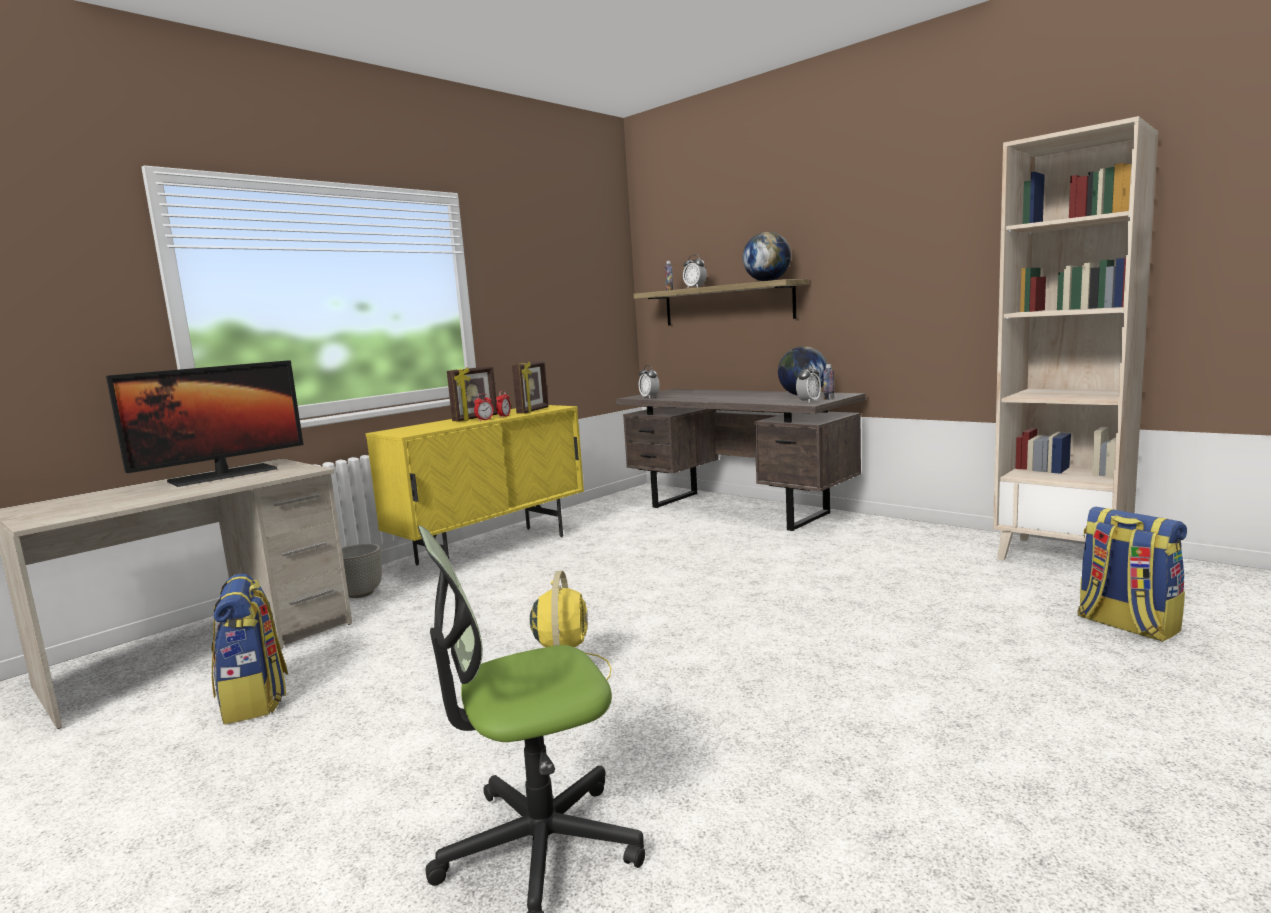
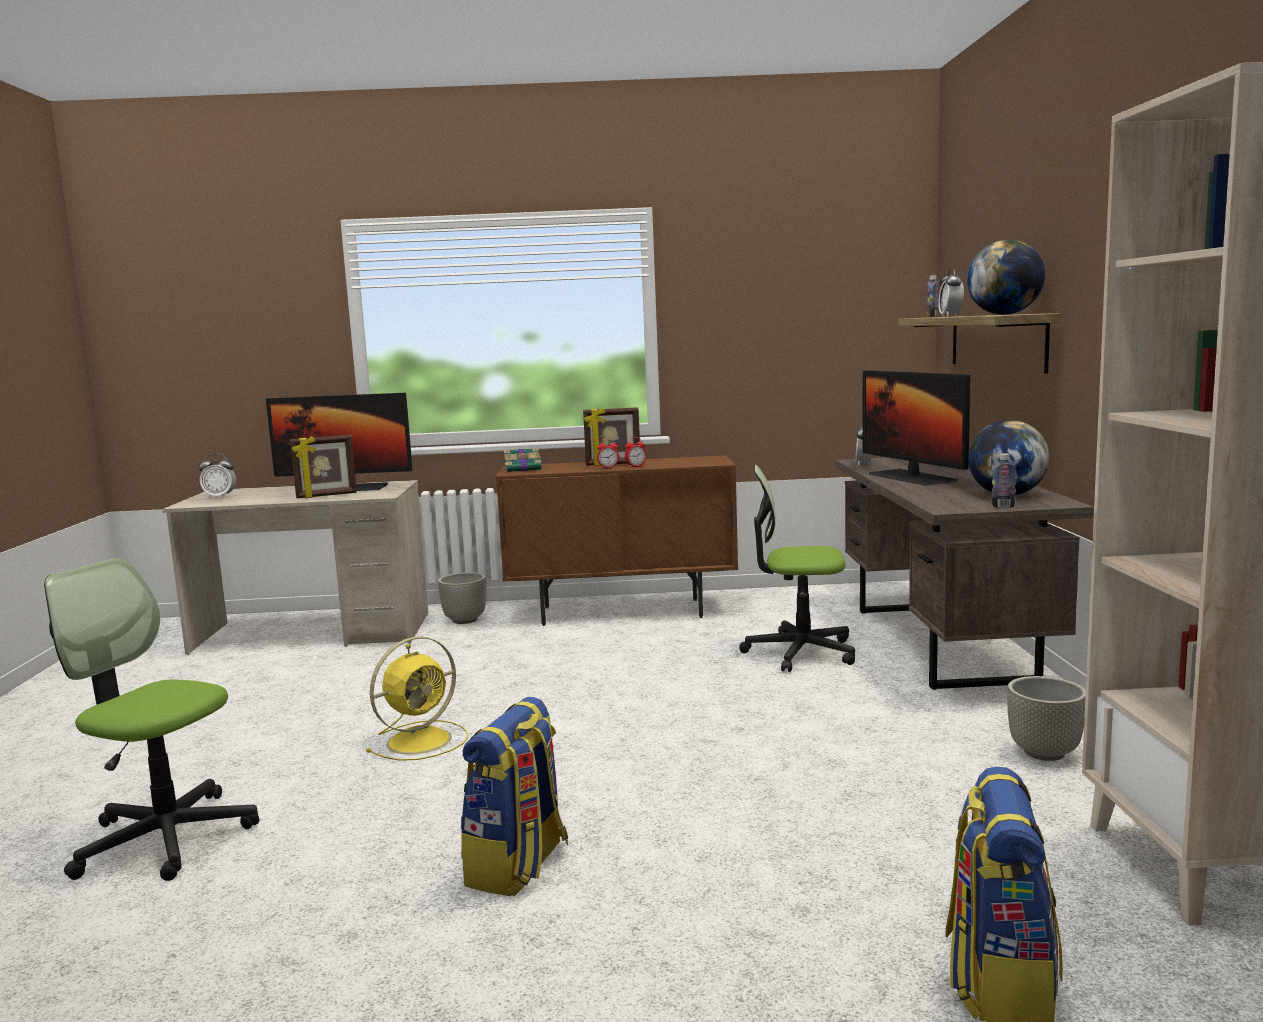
camera: 45 degrees right, 0 degrees up
(255, 700) = (269, 677): backpack -> backpack (519, 866)
(406, 431) = (524, 469): none -> book
(492, 550) = (622, 612): yellow cabinet -> brown cabinet
(533, 411) = (682, 464): picture frame -> picture frame (326, 496)
(677, 535) = (800, 652): none -> office chair
(713, 397) = (911, 477): none -> monitor
(808, 402) = (958, 506): alarm clock -> alarm clock (220, 497)
(908, 539) = (1045, 753): none -> grey planter

